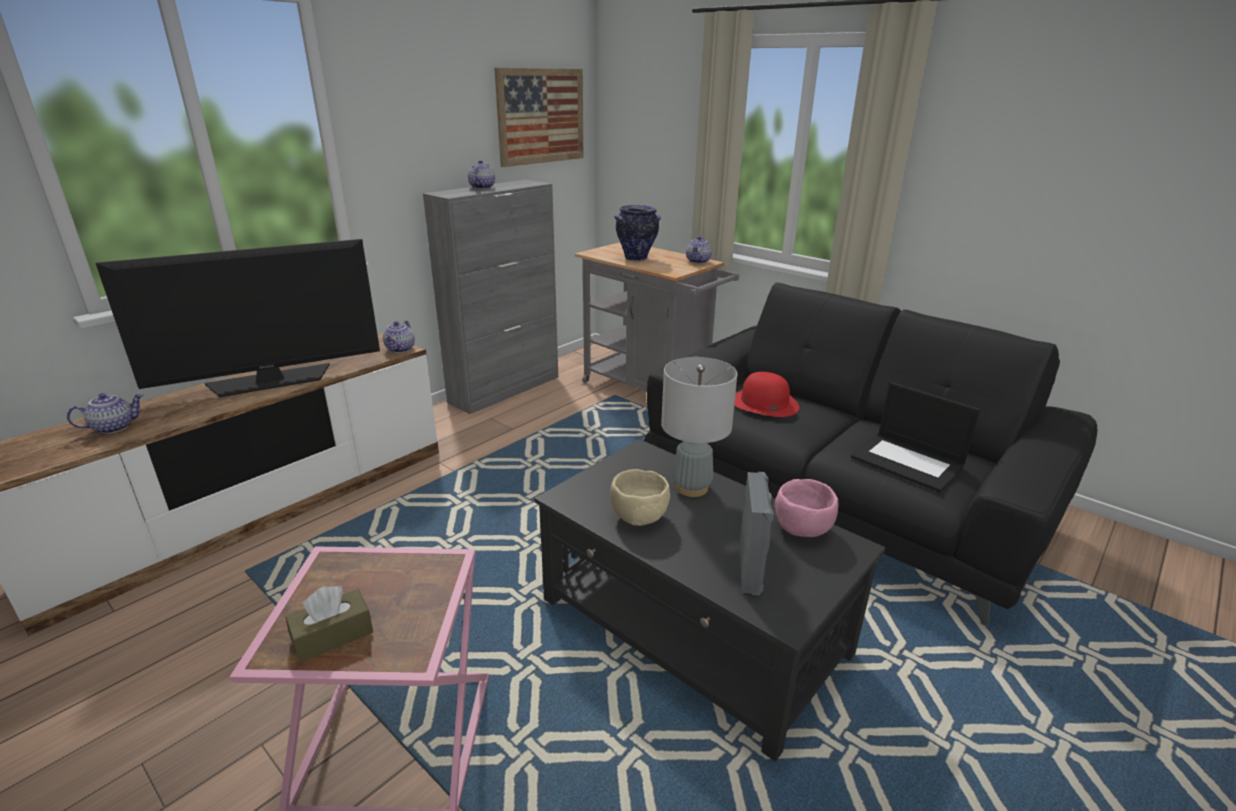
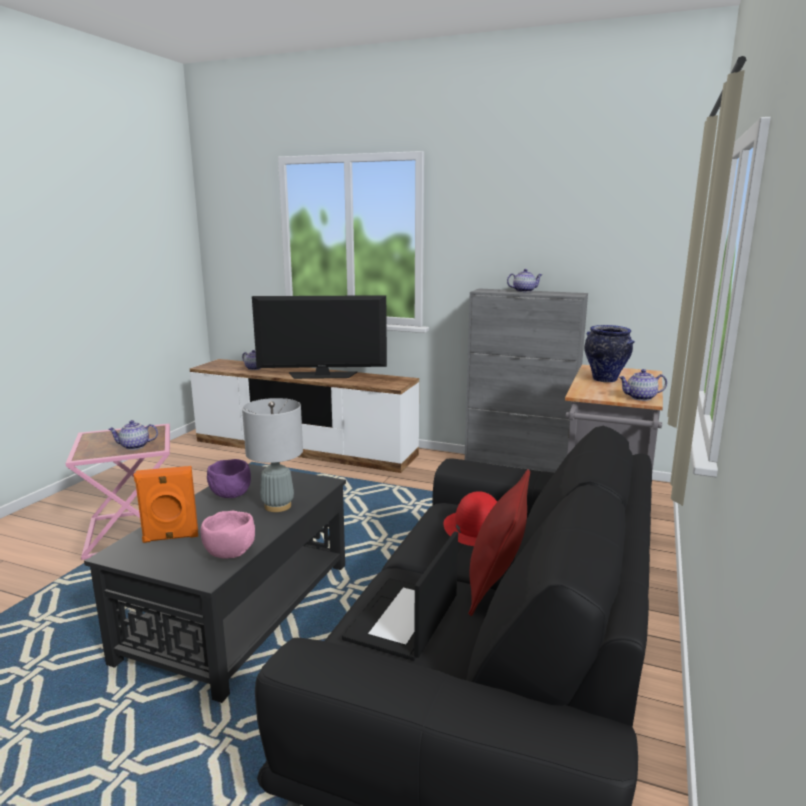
camera: 70 degrees right, 10 degrees down
(270, 381) = (322, 375): television -> television turned 45 degrees counterclockwise
(332, 635) = (100, 440): brown tissue box -> none
(401, 349) = (393, 386): teapot -> teapot (134, 446)
(541, 116) = (622, 238): picture -> none
(638, 518) = (229, 494): beige bowl -> purple bowl
(751, 571) = (171, 537): grey speaker -> orange speaker
(859, 418) = (496, 585): none -> red pillow

